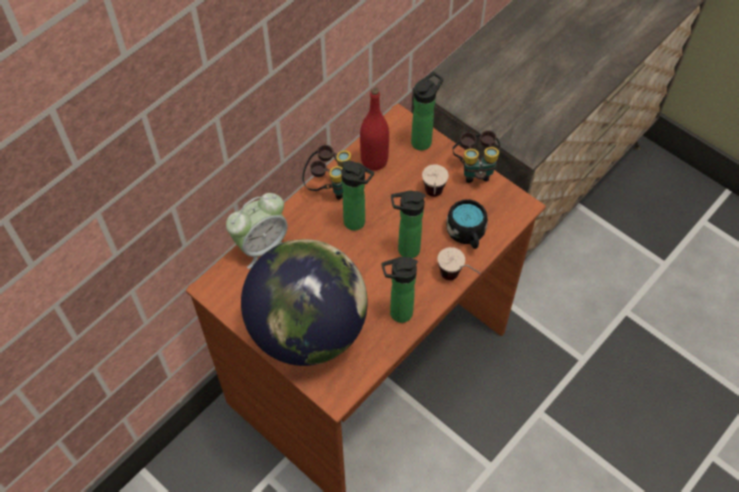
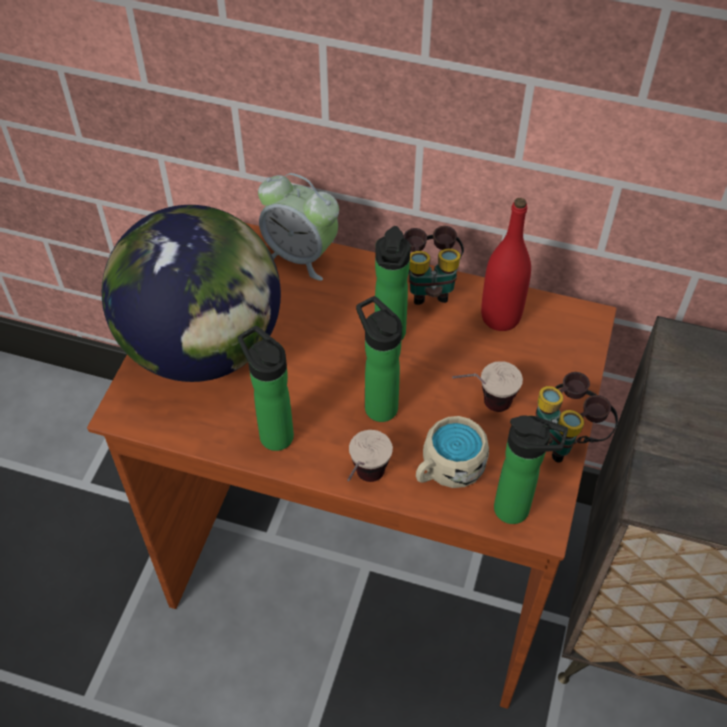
camera: 65 degrees right, 5 degrees down
(423, 140) = (573, 359): bottle -> bottle (517, 510)
(467, 234) = (447, 469): black mug -> beige mug

